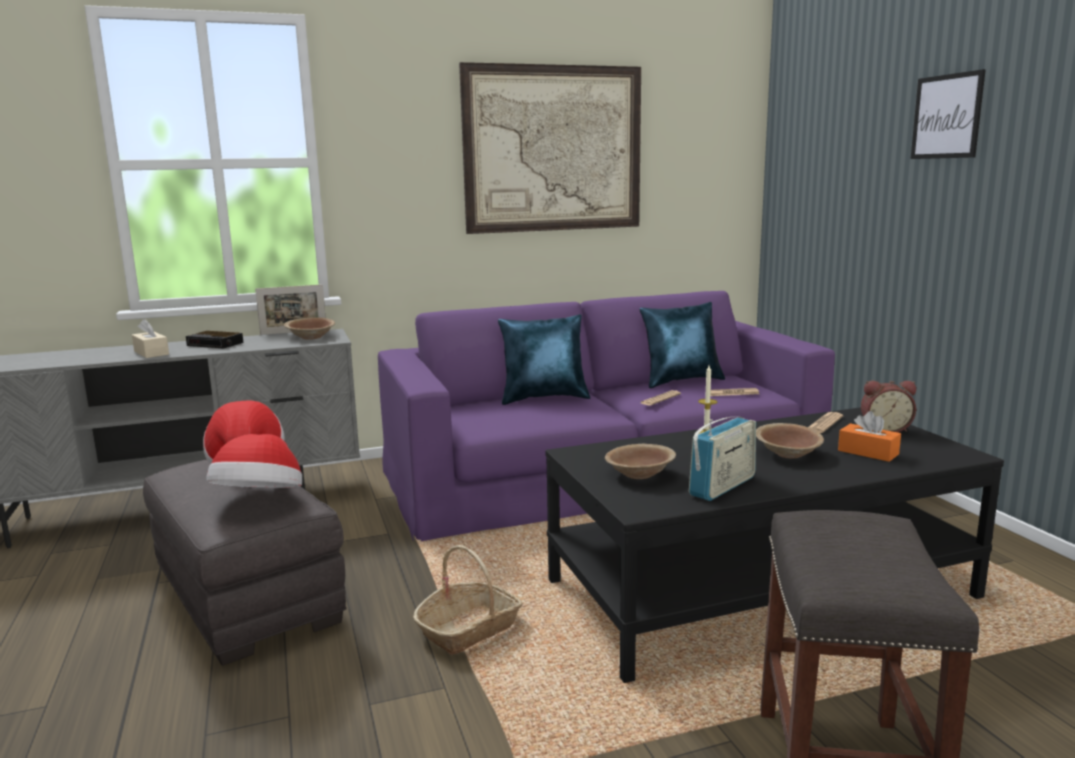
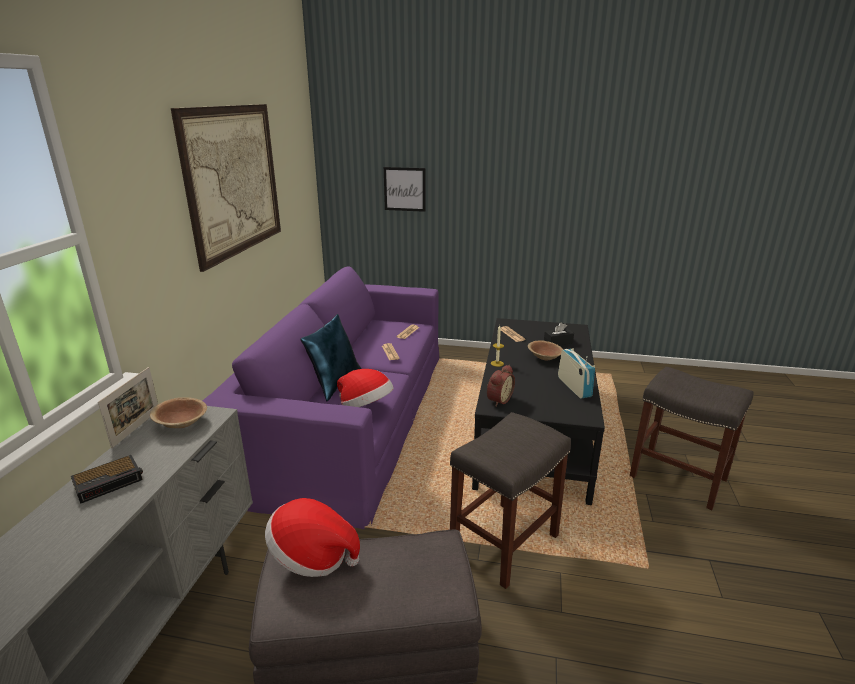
camera: 60 degrees left, 10 degrees up
(151, 353) = (77, 535): beige tissue box -> none
(260, 501) = (417, 562): hat -> hat (366, 407)
(469, 629) = (504, 541): basket -> grey stool
(639, 474) = (541, 401): brown bowl -> none
(681, 381) = (366, 335): blue pillow -> none
(868, 452) = (558, 342): orange tissue box -> black tissue box
(884, 429) = (532, 327): alarm clock -> alarm clock (498, 400)
(947, 116) = (475, 150): picture -> picture (404, 189)

